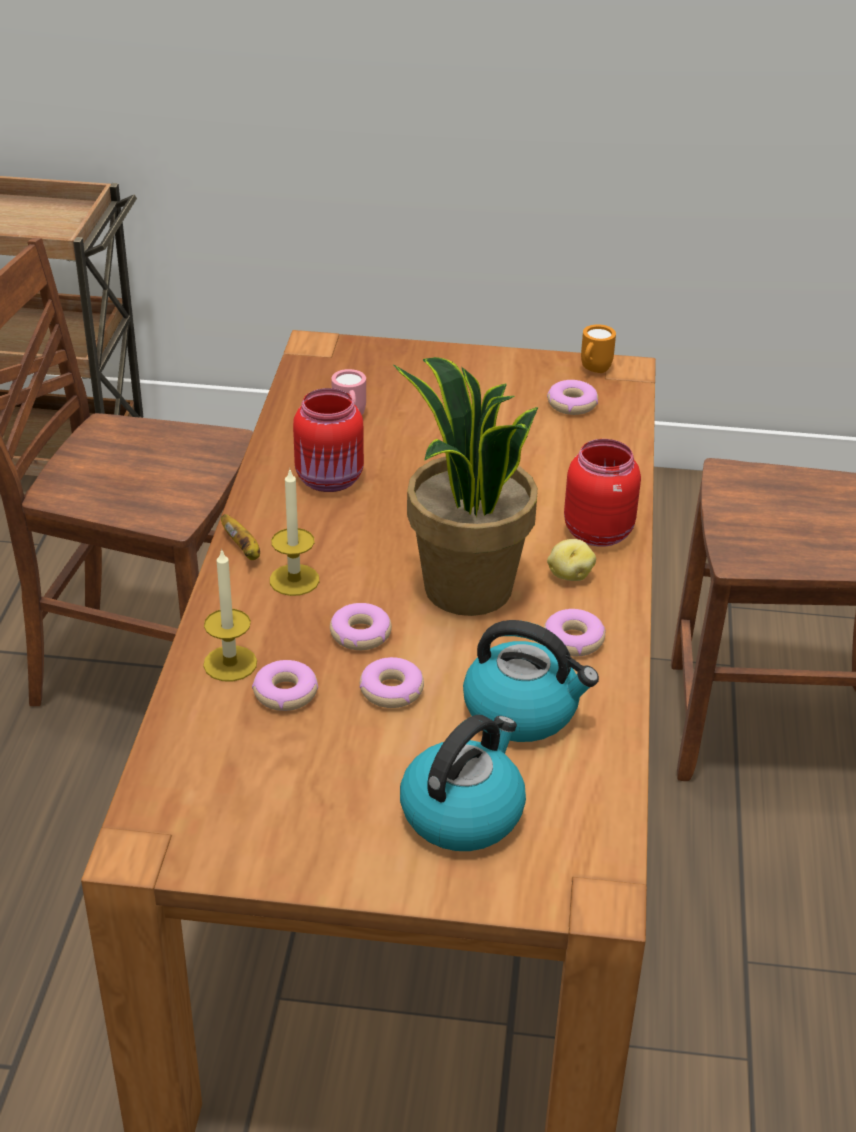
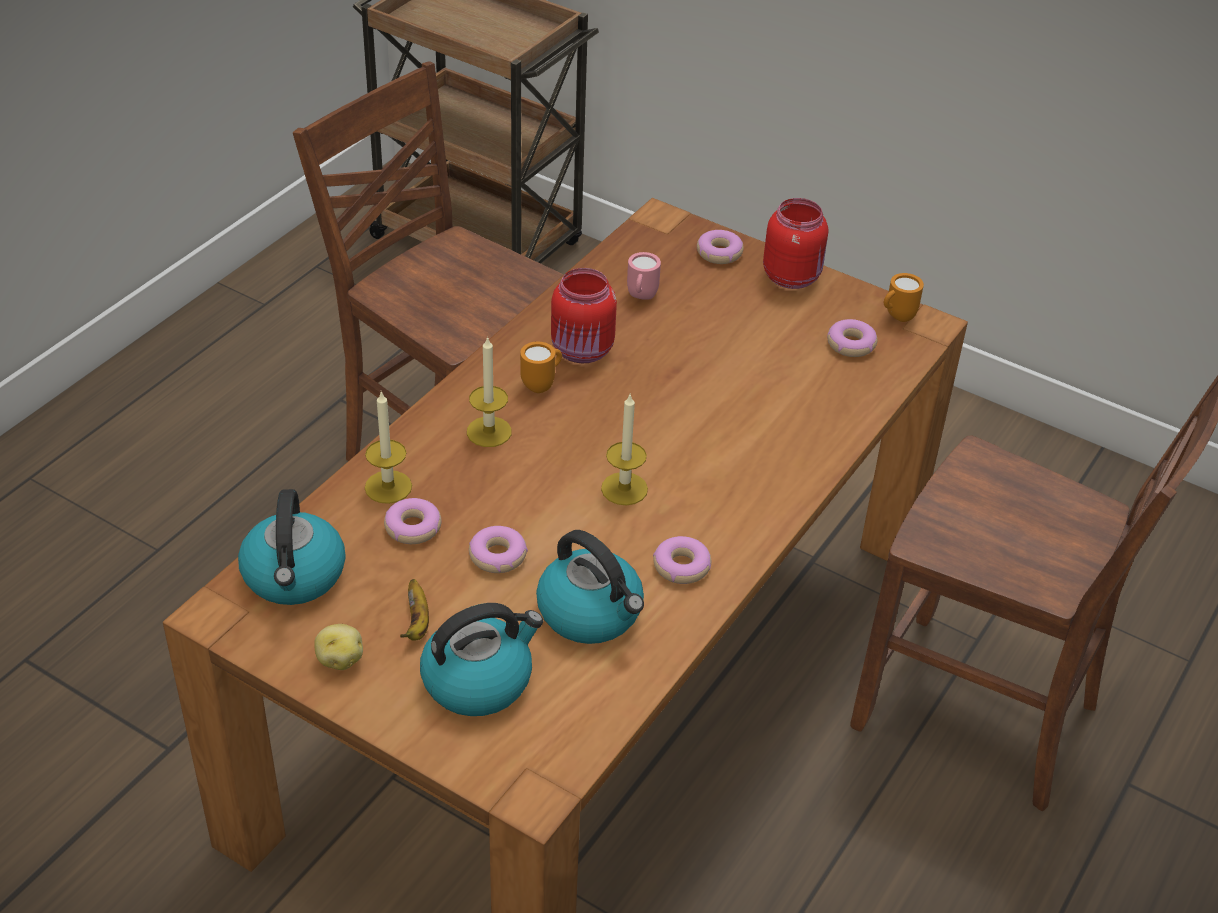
camera: 25 degrees right, 5 degrees up
(195, 782) = (294, 576): none -> kettle
(243, 550) = (467, 391): banana -> banana (417, 622)
(314, 521) = (542, 384): none -> orange mug
(360, 634) = (508, 498): donut -> donut (719, 253)
(466, 589) = (624, 489): potted plant -> candle
(569, 575) = (723, 506): potato -> potato (340, 659)
(598, 531) = (781, 474): red jar -> red jar (792, 276)

